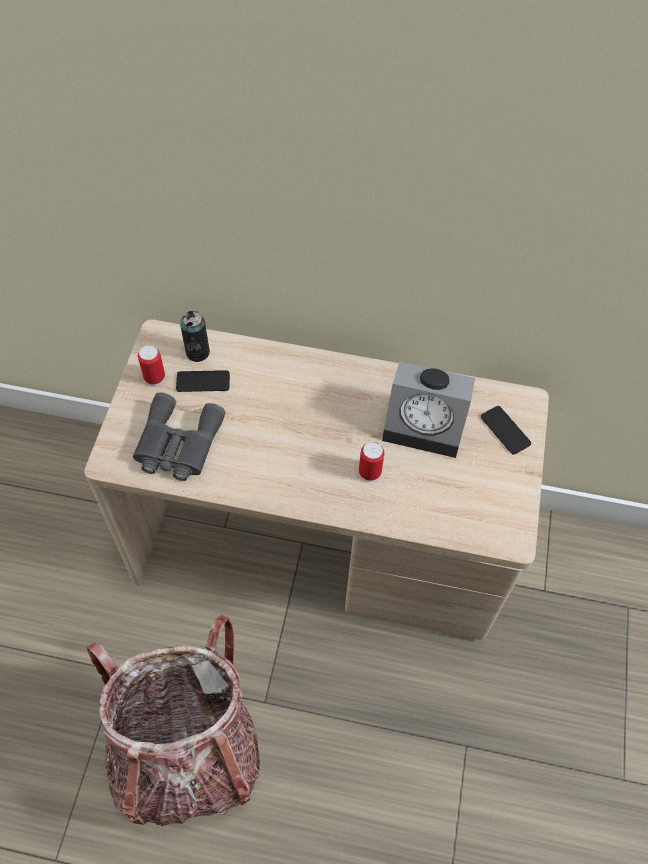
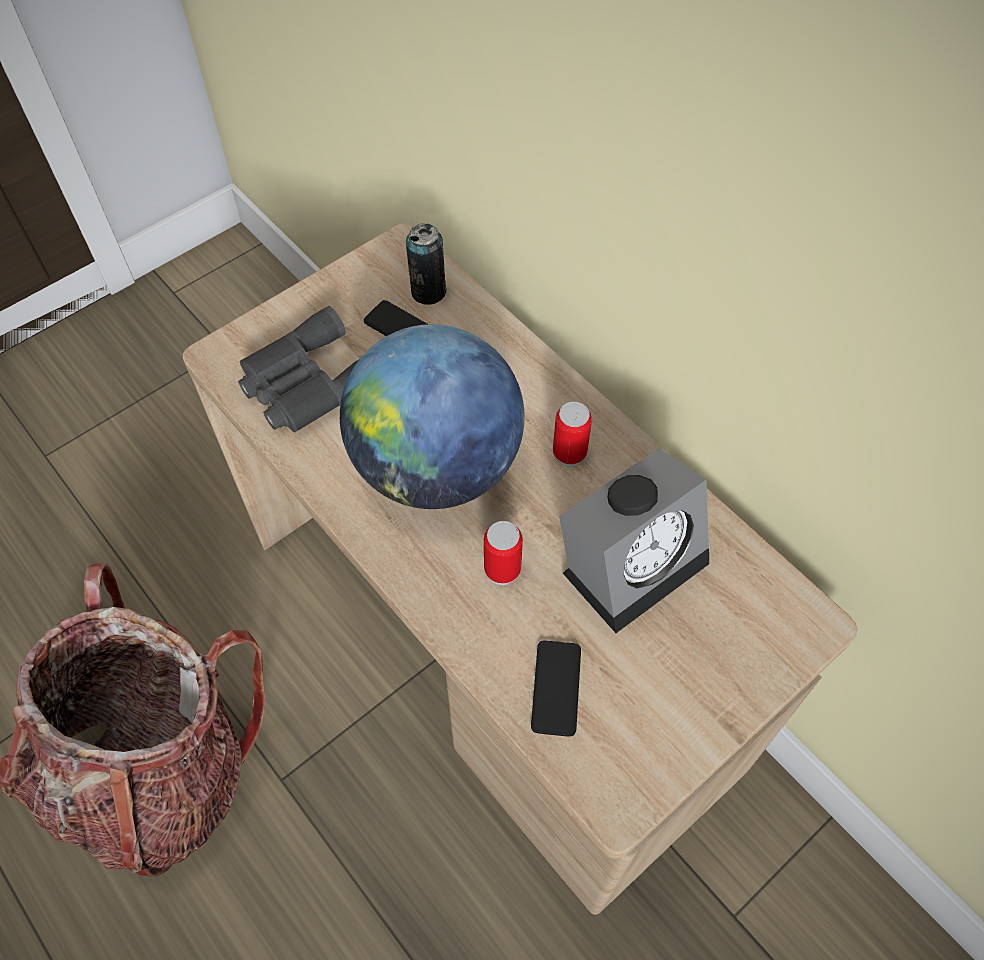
camera: 40 degrees right, 0 degrees up
(154, 377) = (354, 291): can -> can (569, 452)
(290, 443) = (436, 466): none -> globe
(427, 425) = (634, 560): alarm clock -> alarm clock turned 90 degrees counterclockwise
(505, 430) = (743, 641): phone -> phone (556, 688)

